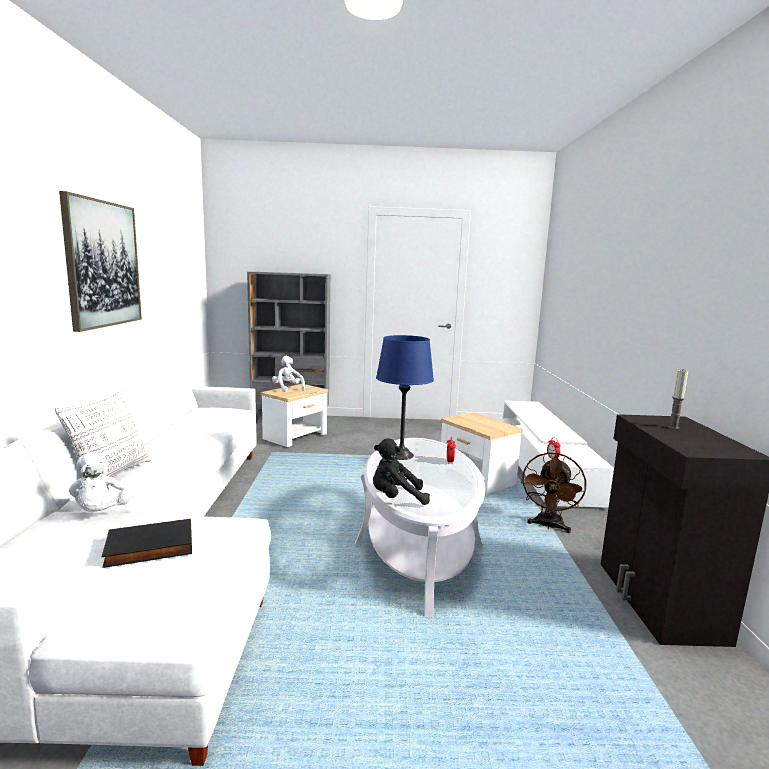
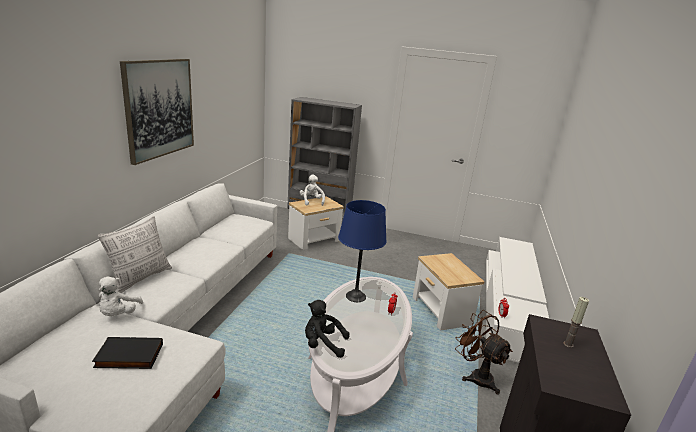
camera: 15 degrees right, 10 degrees up
(548, 526) = (476, 376): brown fan -> brown fan turned 105 degrees clockwise

